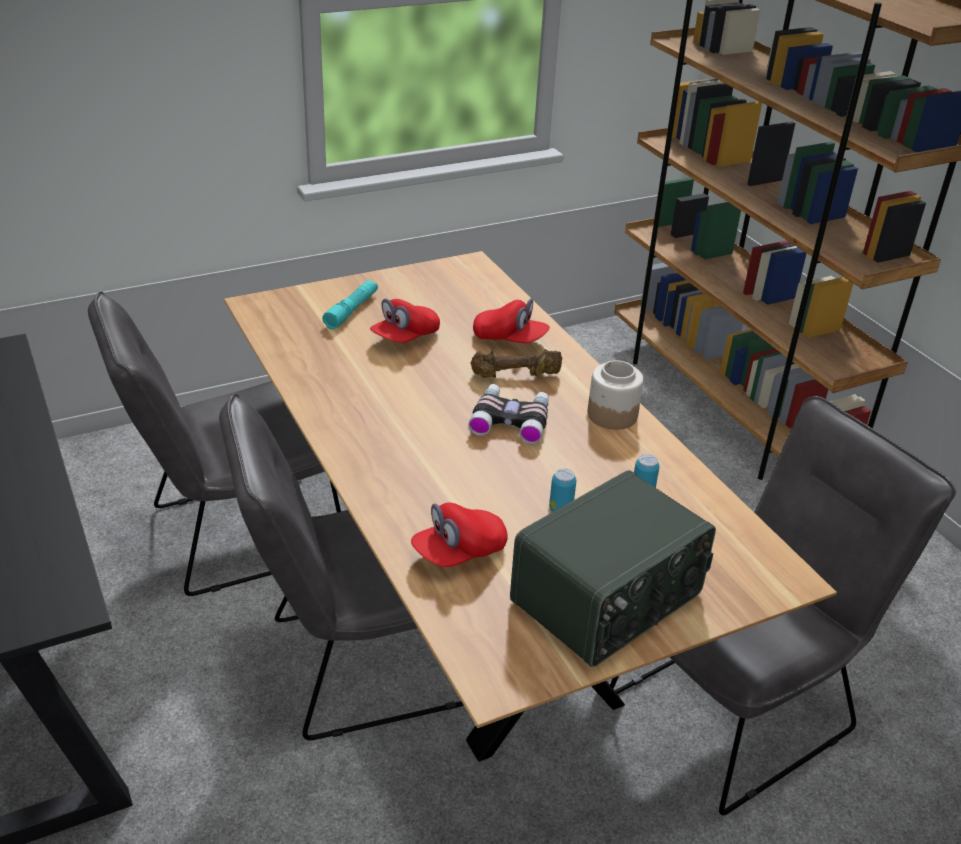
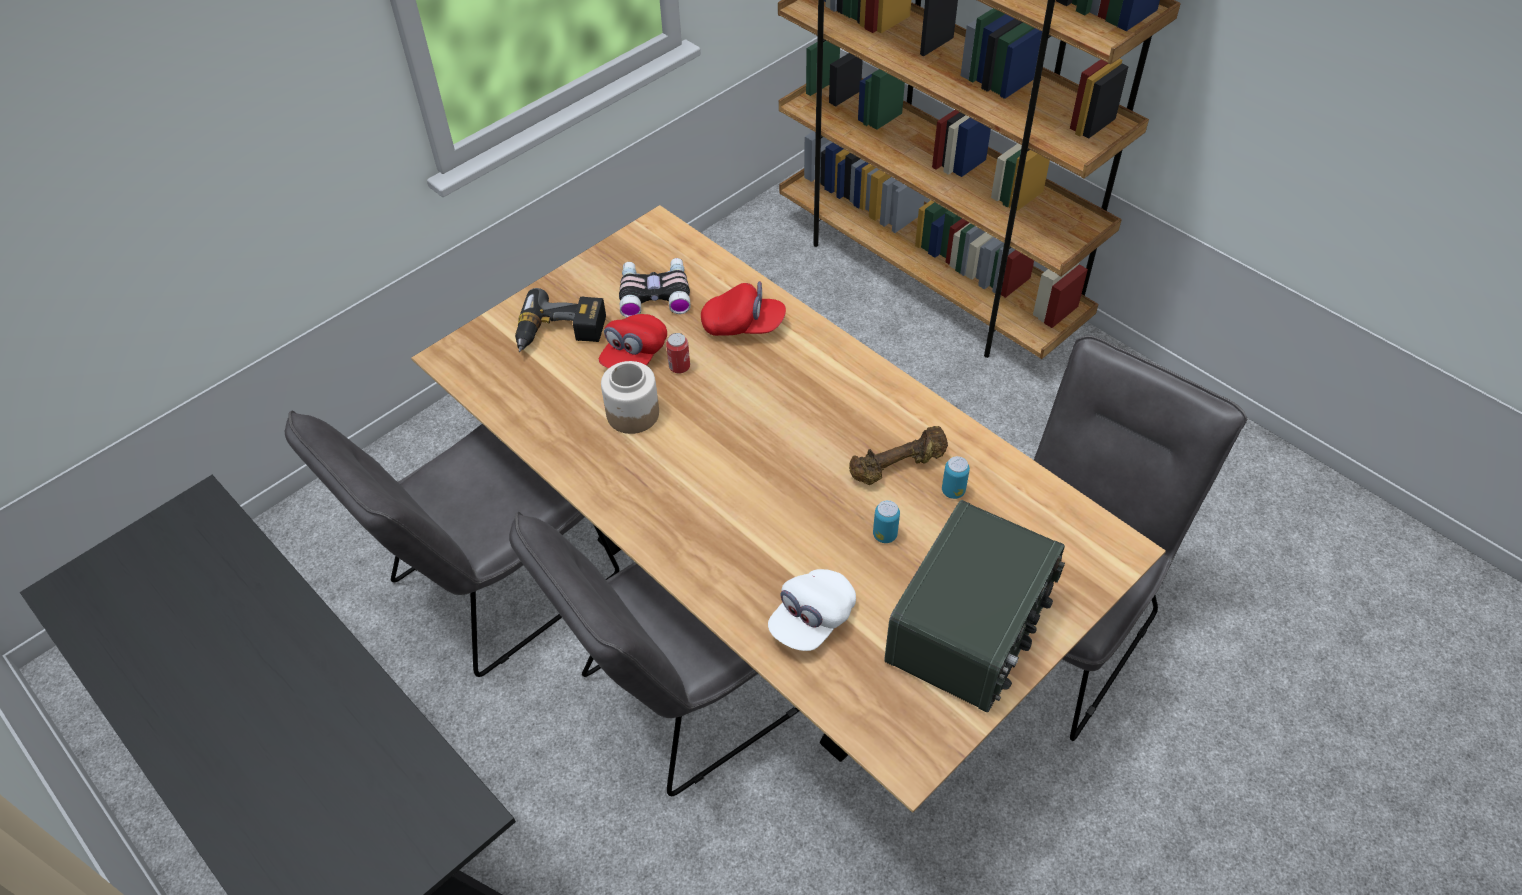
camera: 15 degrees left, 15 degrees up
(351, 310) = (560, 334): turquoise flashlight -> power drill
(439, 353) = (679, 367): none -> can
(459, 552) = (812, 620): red cap -> white cap
(511, 420) = (790, 436): binoculars -> binoculars (654, 293)
(516, 376) = (771, 375): brown dumbbell -> brown dumbbell (898, 466)
(611, 415) = (885, 398): jar -> jar (632, 413)

